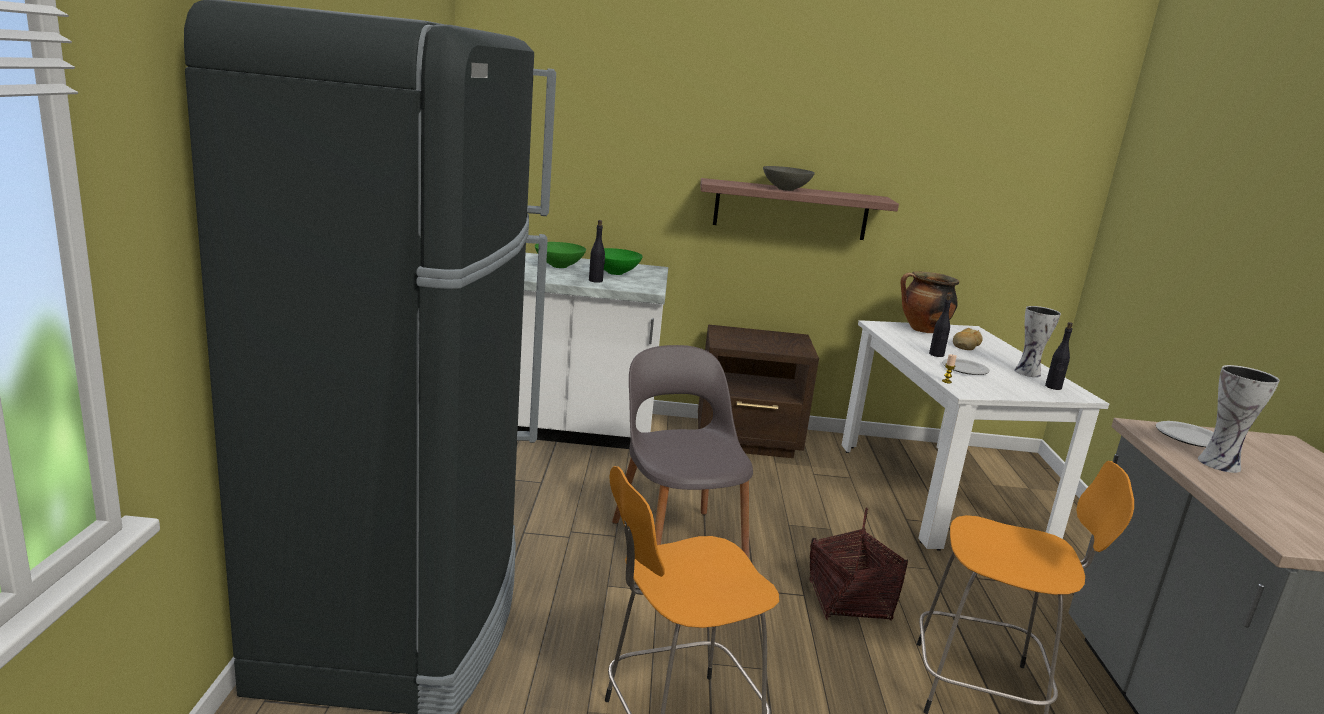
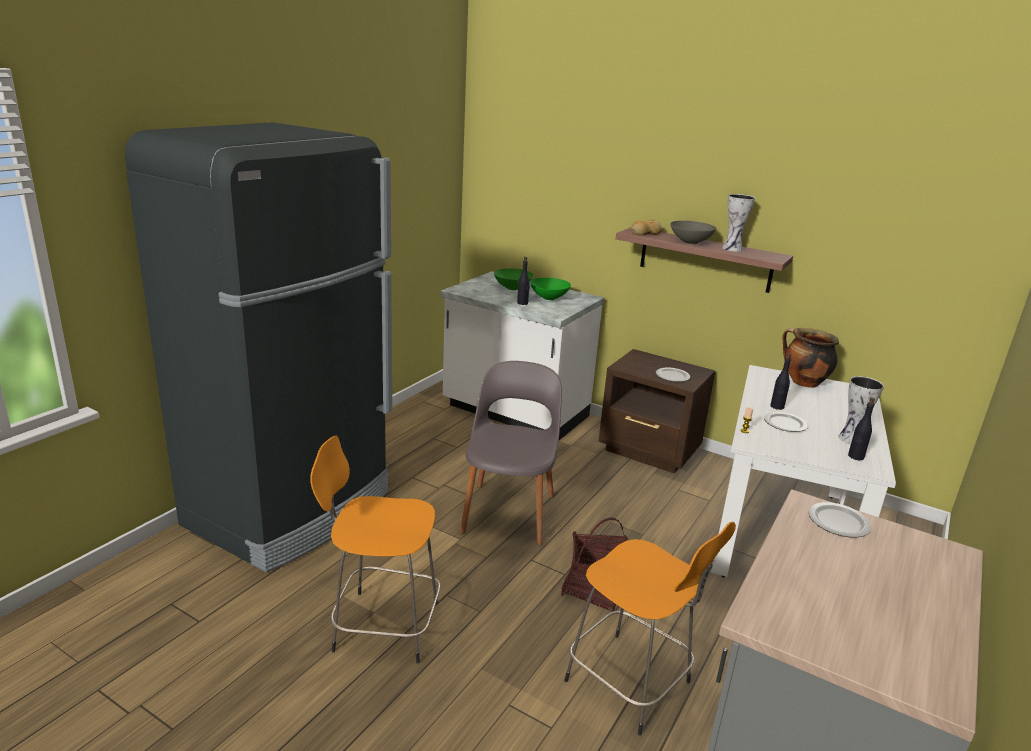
camera: 30 degrees right, 5 degrees up
(780, 346) = (672, 376): none -> plate
(966, 345) = (826, 404): bread -> bread (644, 233)
(1220, 463) = (822, 549): vase -> vase (733, 249)

